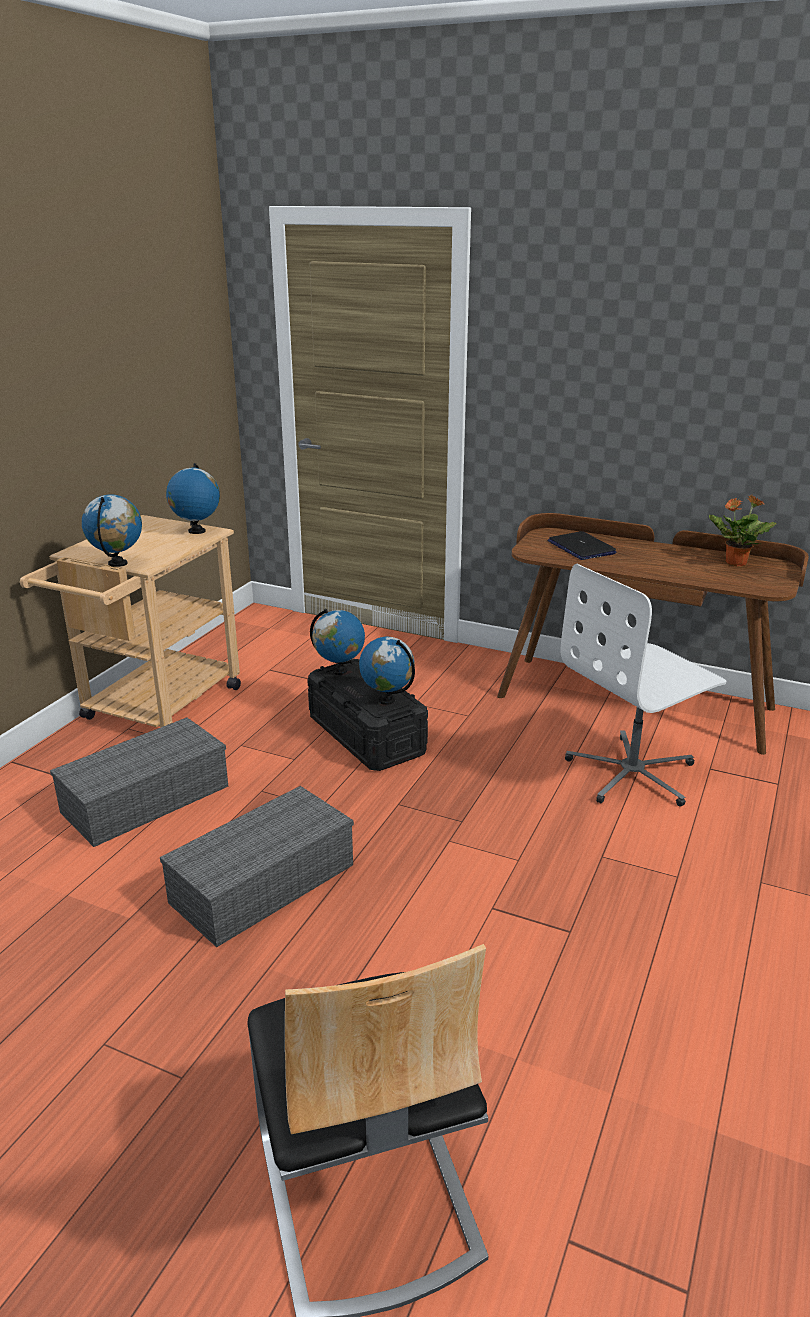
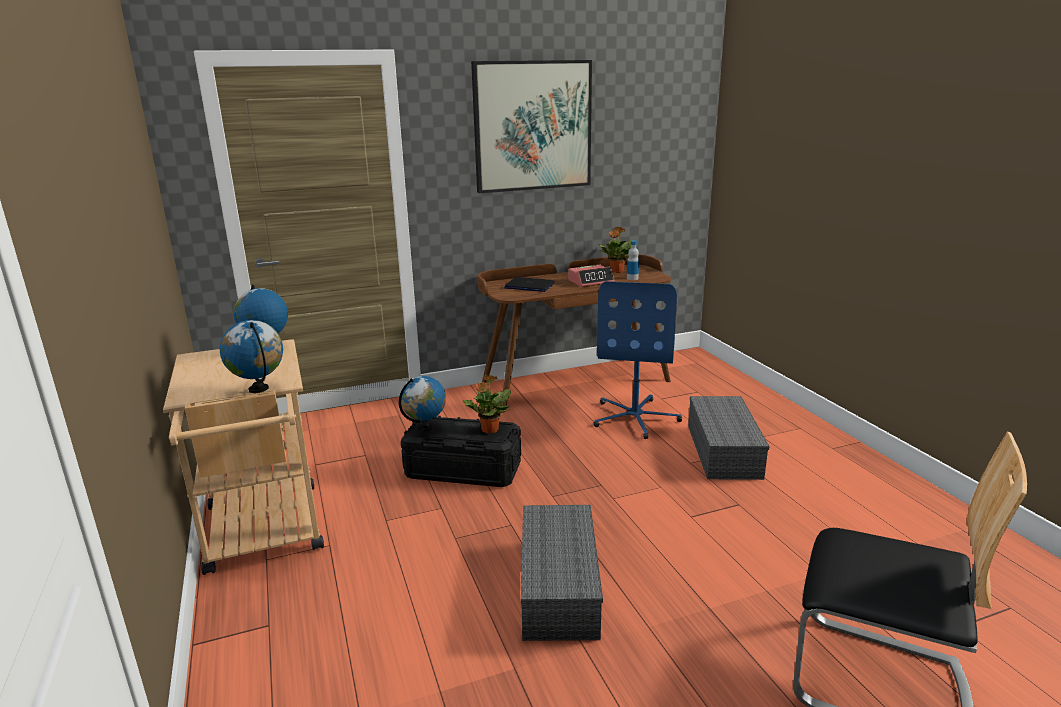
camera: 45 degrees left, 5 degrees down
(147, 797) = (377, 592): grey storage box -> grey storage box (721, 450)
(387, 700) = (489, 430): globe -> potted plant
(632, 773) = (635, 417): white office chair -> blue office chair
(647, 323) = (532, 126): none -> picture
(667, 565) = (591, 281): none -> alarm clock
(732, 578) = (632, 278): none -> bottle

